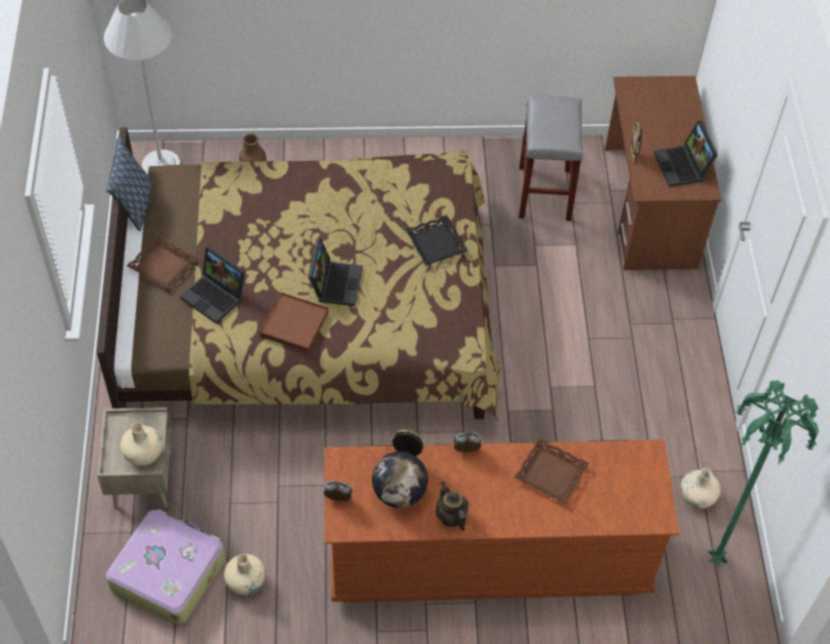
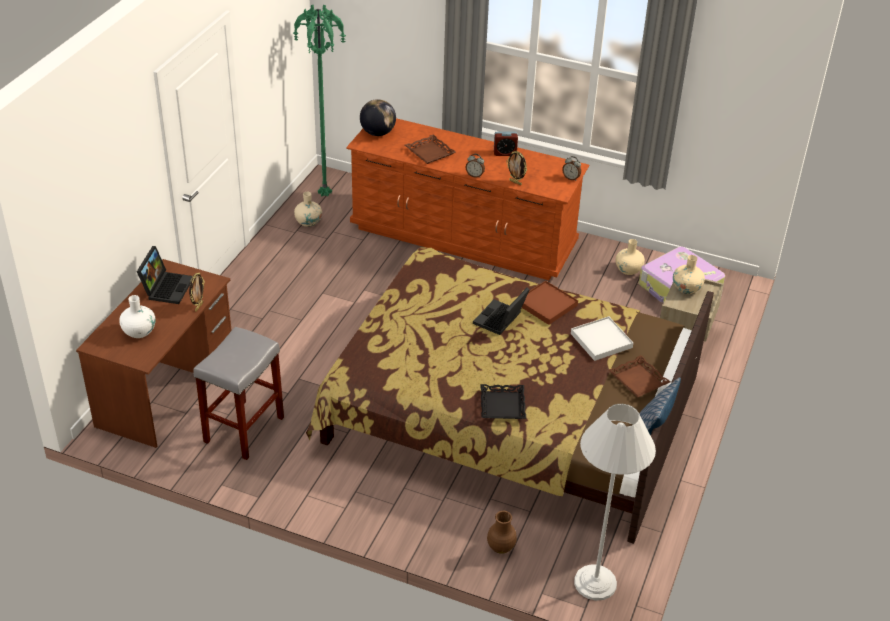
camera: 155 degrees left, 15 degrees down
(216, 296) = (601, 340): laptop -> white tray
(399, 493) = (530, 170): globe -> globe (378, 133)
(435, 244) = (403, 321): black tray -> black tray (503, 405)
(451, 517) = (505, 153): teapot -> alarm clock
(659, 111) = (139, 332): none -> white vase

